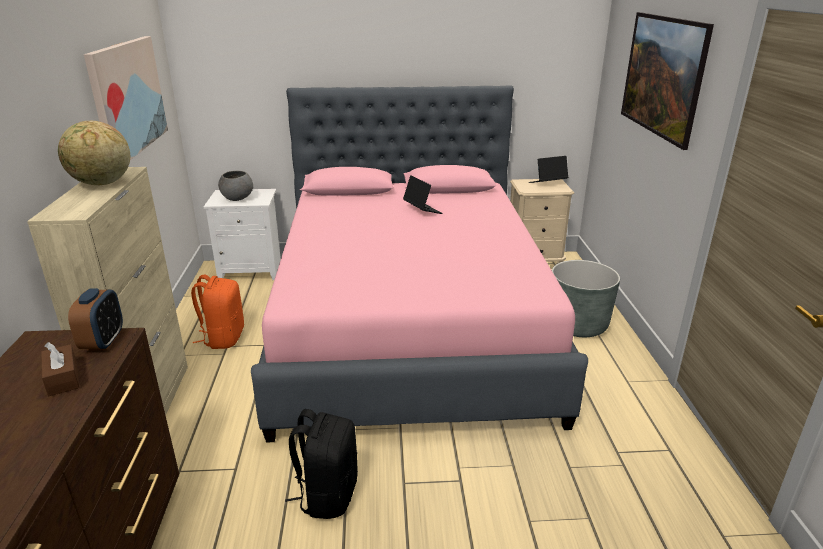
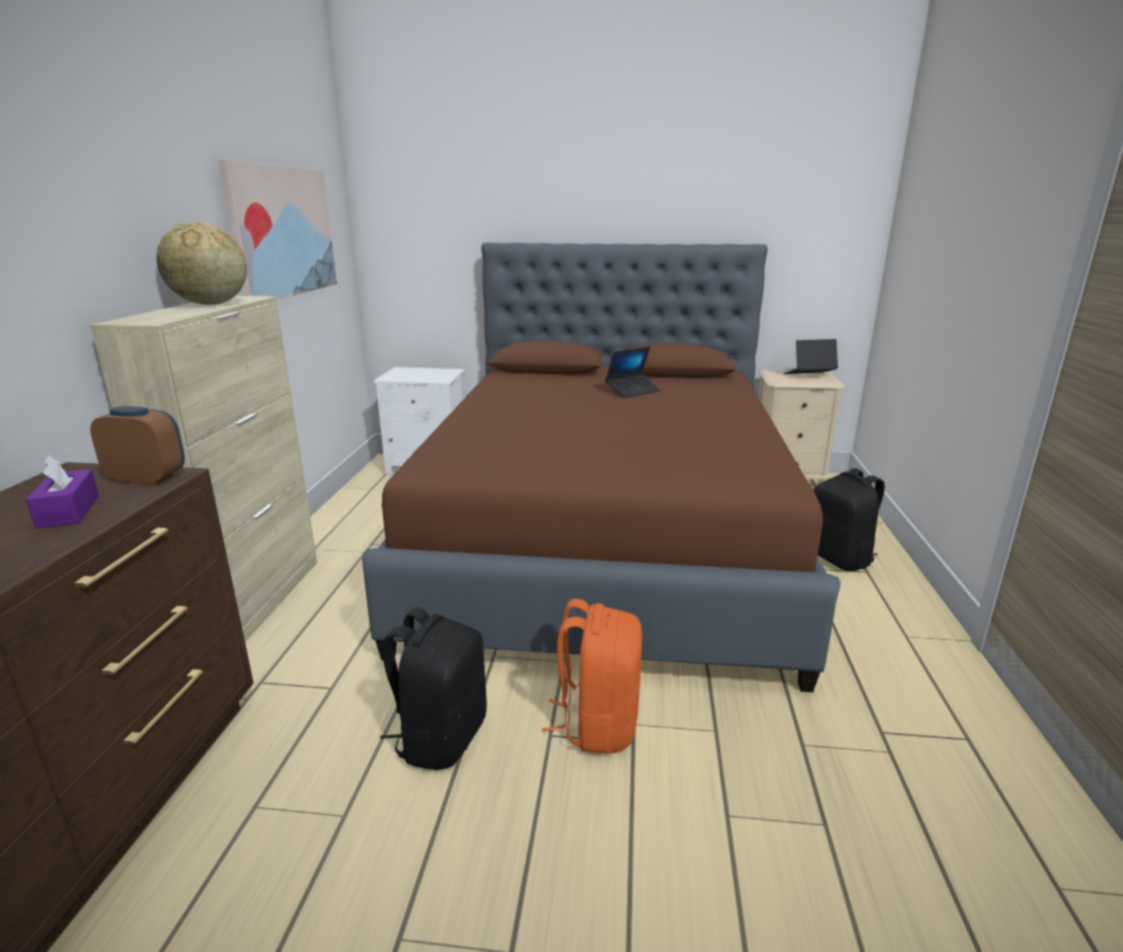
camera: 10 degrees right, 5 degrees down
(63, 378) = (68, 511): brown tissue box -> purple tissue box
(103, 342) = (147, 478): alarm clock -> alarm clock turned 90 degrees counterclockwise
(223, 338) = (371, 535): orange backpack -> orange backpack (597, 723)
(238, 199) = (416, 375): grey bowl -> none
(410, 326) = (606, 541): pink bed -> brown bed
(422, 210) = (633, 391): laptop -> laptop turned 75 degrees clockwise
(578, 325) = (839, 558): grey planter -> black backpack
(657, 103) = (965, 246): picture -> none

